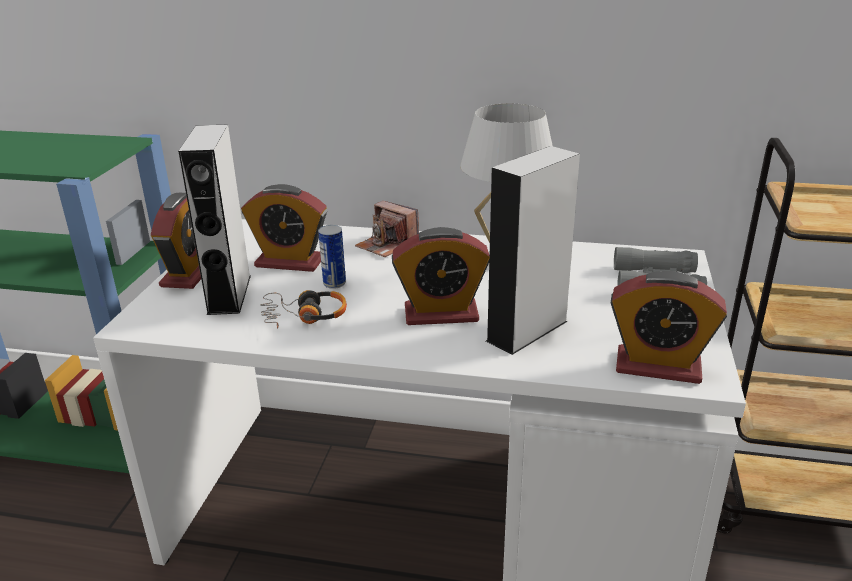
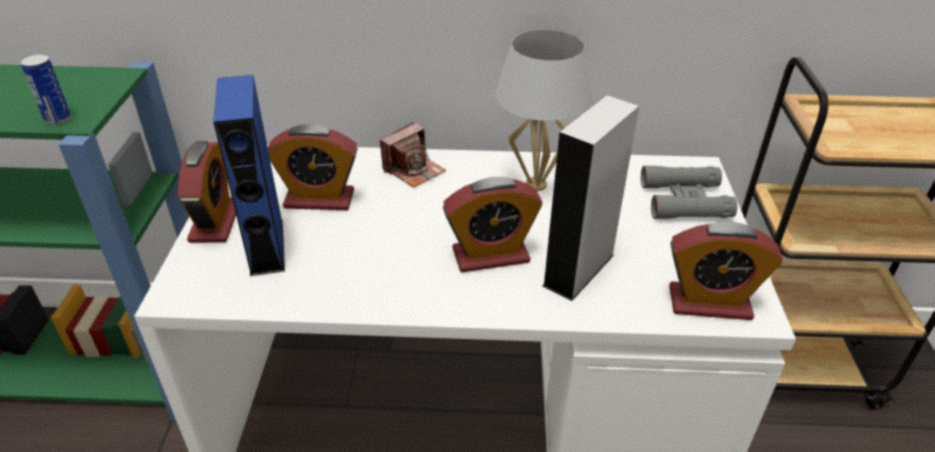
camera: 10 degrees left, 10 degrees up
(229, 294) = (267, 246): grey speaker -> blue speaker
(304, 316) = (354, 270): headphones -> none
(334, 283) = (373, 224): can -> can (58, 119)
(387, 245) = (413, 170): camera -> camera turned 75 degrees counterclockwise

